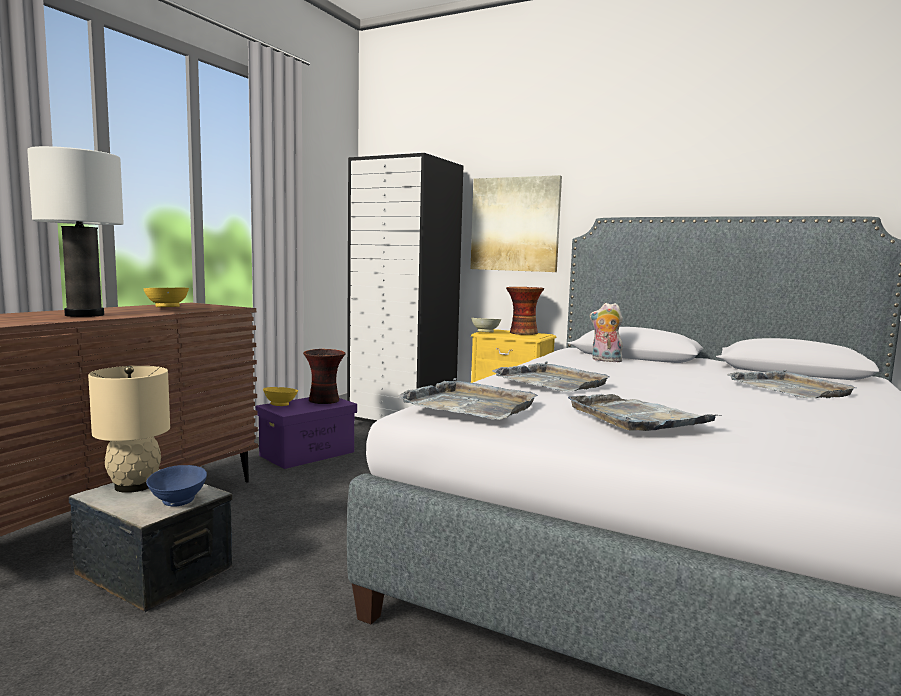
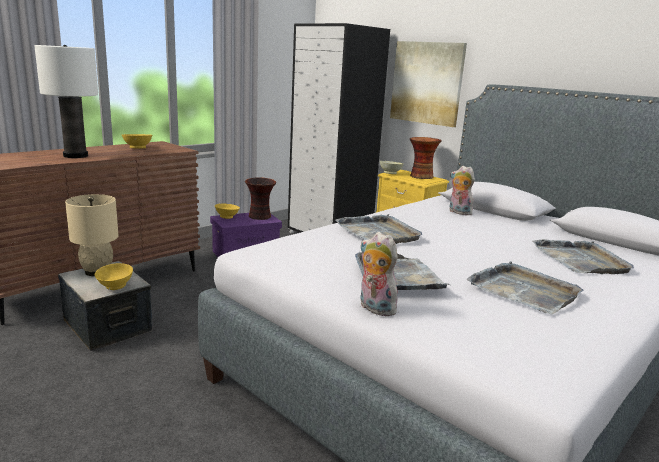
camera: 15 degrees right, 10 degrees up
(177, 502) = (114, 287): blue bowl -> yellow bowl
(470, 405) = (288, 250): grey tray -> grey tray (523, 291)
(656, 452) = (374, 308): none -> plush toy

